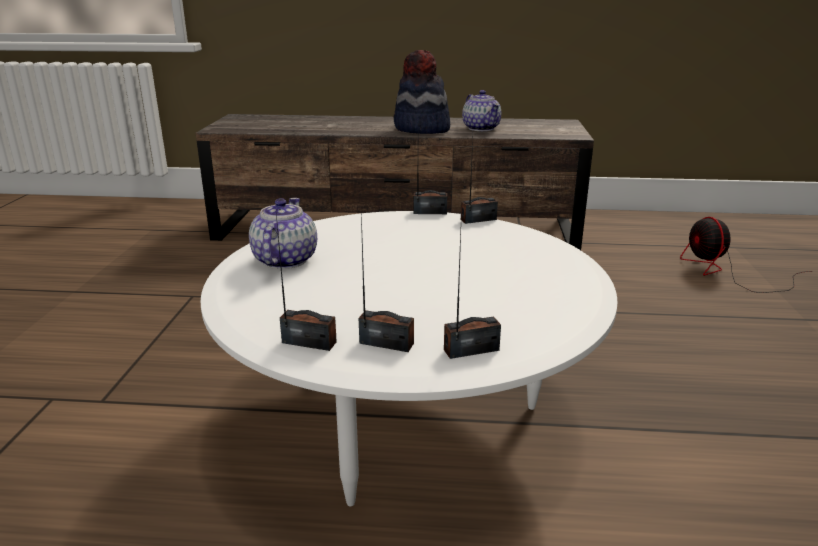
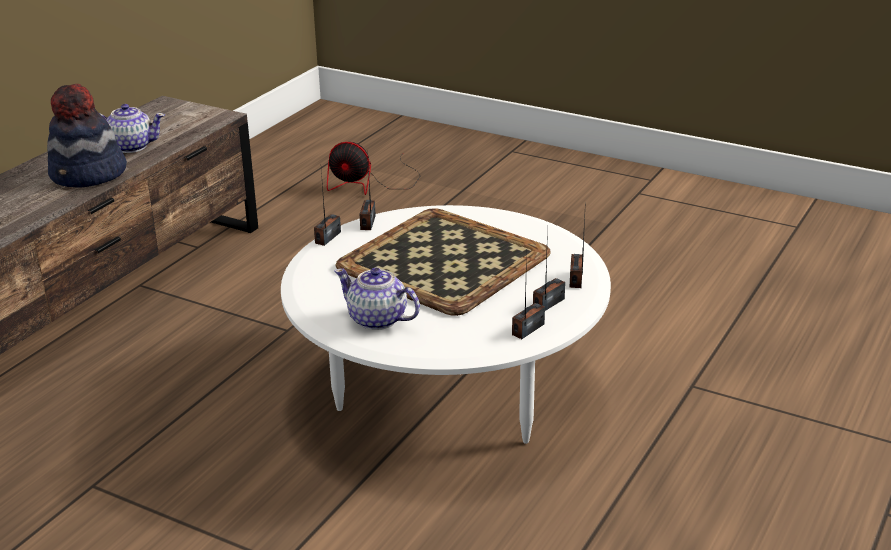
camera: 65 degrees left, 5 degrees up
(434, 264) = (441, 261): none -> tray

